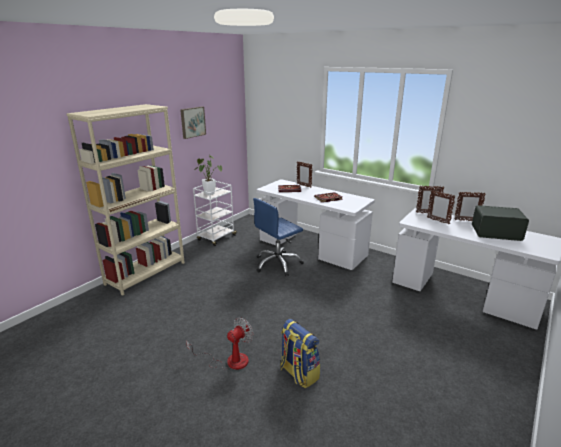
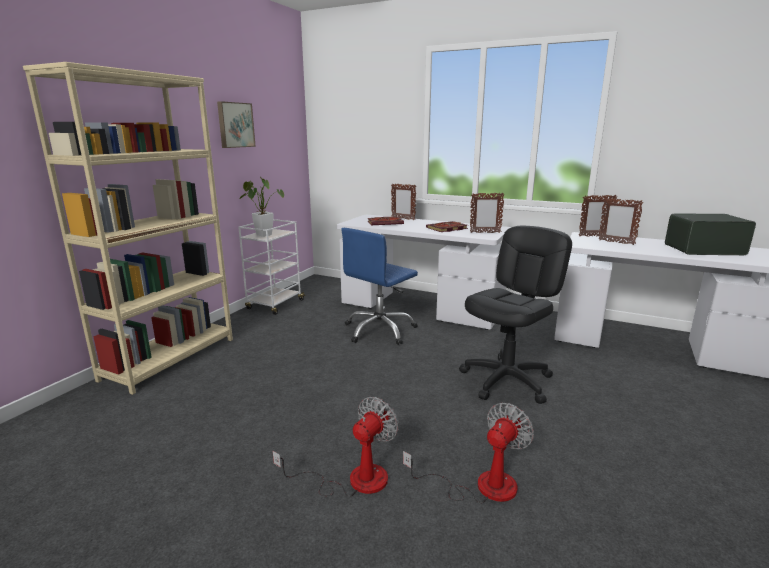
camera: 10 degrees left, 5 degrees down
(298, 373) = (481, 486): backpack -> fan
(345, 309) = (507, 380): none -> black office chair
(466, 220) = (651, 240): picture frame -> picture frame (485, 232)

